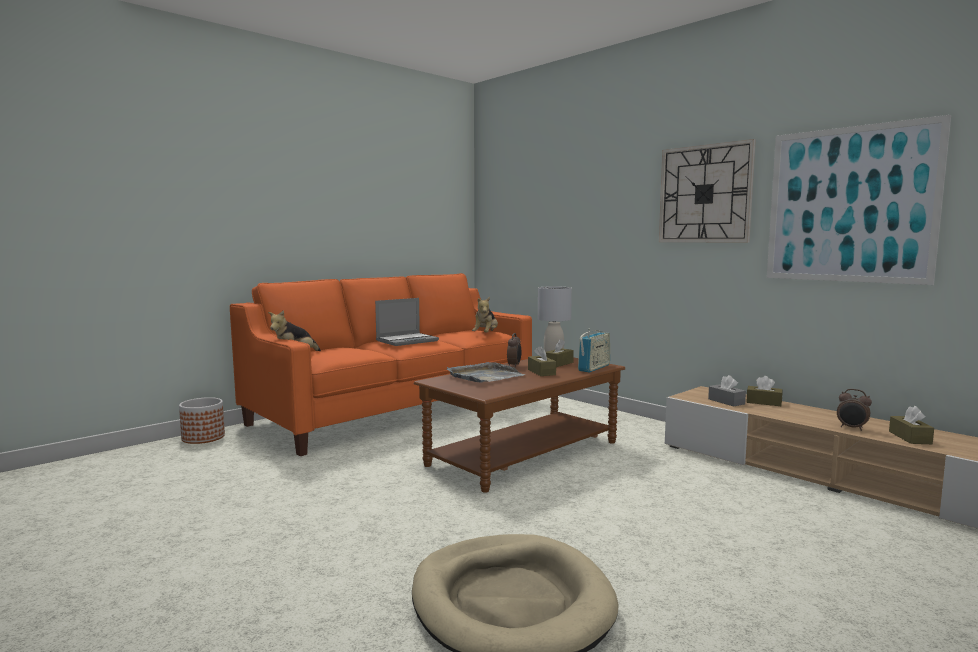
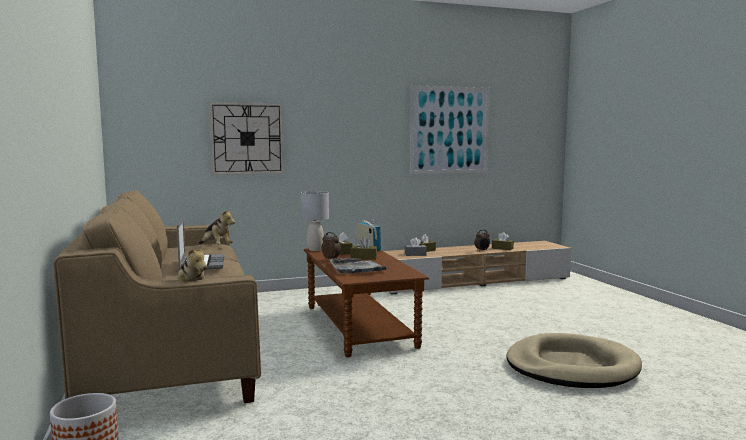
camera: 65 degrees left, 0 degrees up
(396, 410) = (173, 347): orange sofa -> beige sofa
(705, 194) = (367, 118): wall clock -> wall clock (247, 138)

